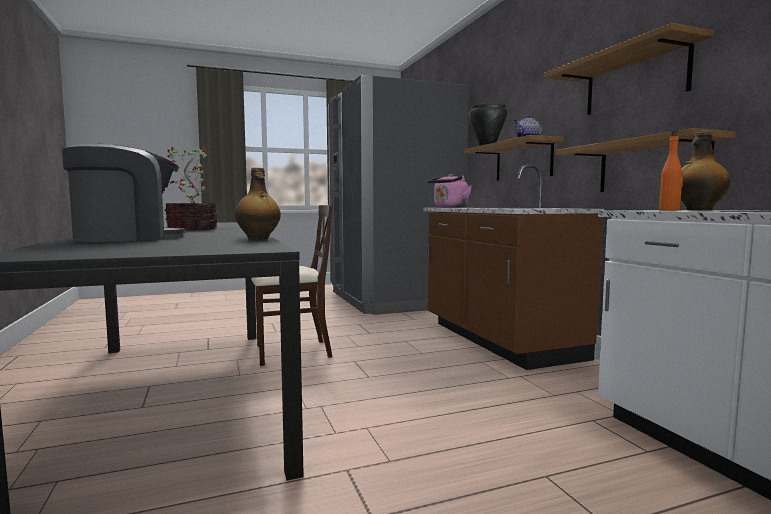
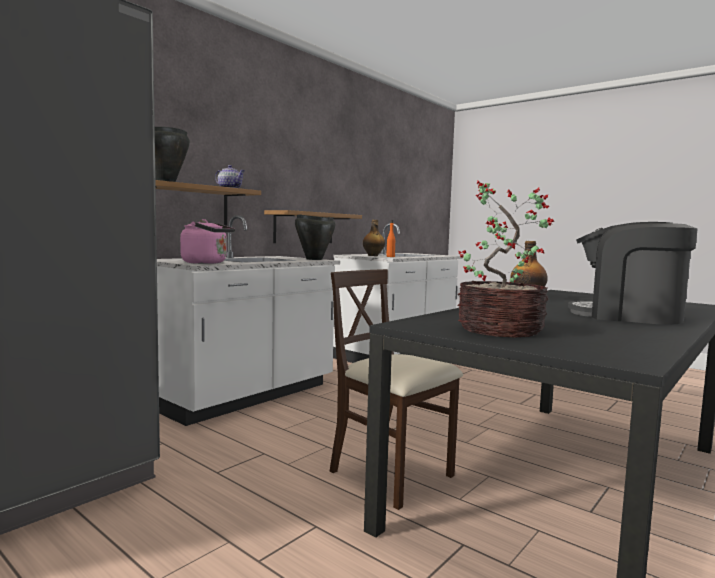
camera: 120 degrees left, 0 degrees up
(498, 340) = (245, 396): brown counter -> white counter
(524, 208) = (314, 259): none -> black cooking pot
(634, 80) = (293, 167): shelf -> none

